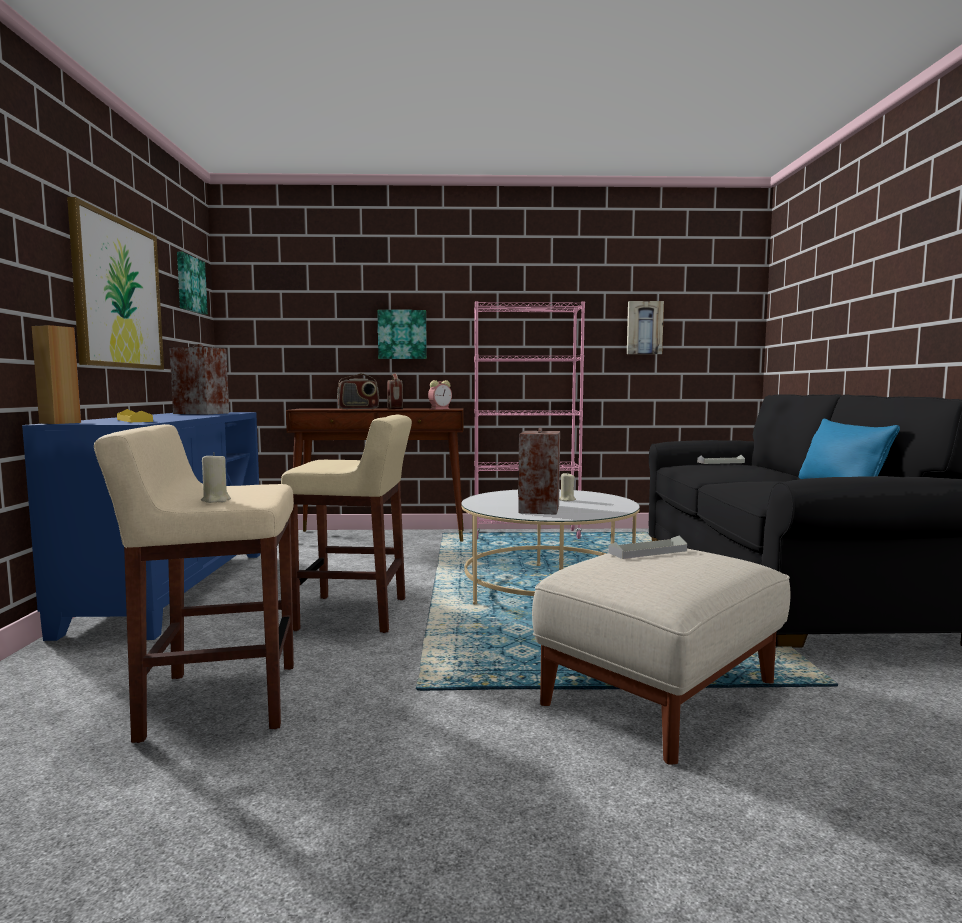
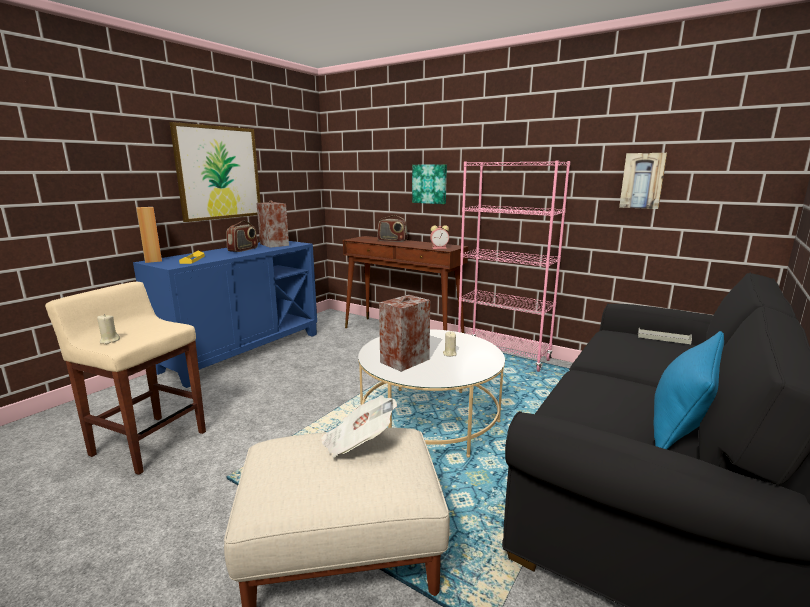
camera: 35 degrees right, 10 degrees up
(190, 284) = (294, 152): picture -> none
(354, 614) = (289, 401): beige stool -> none
(395, 408) = (414, 243): radio -> radio (243, 249)
(647, 552) = (358, 443): grey tray -> newspaper

